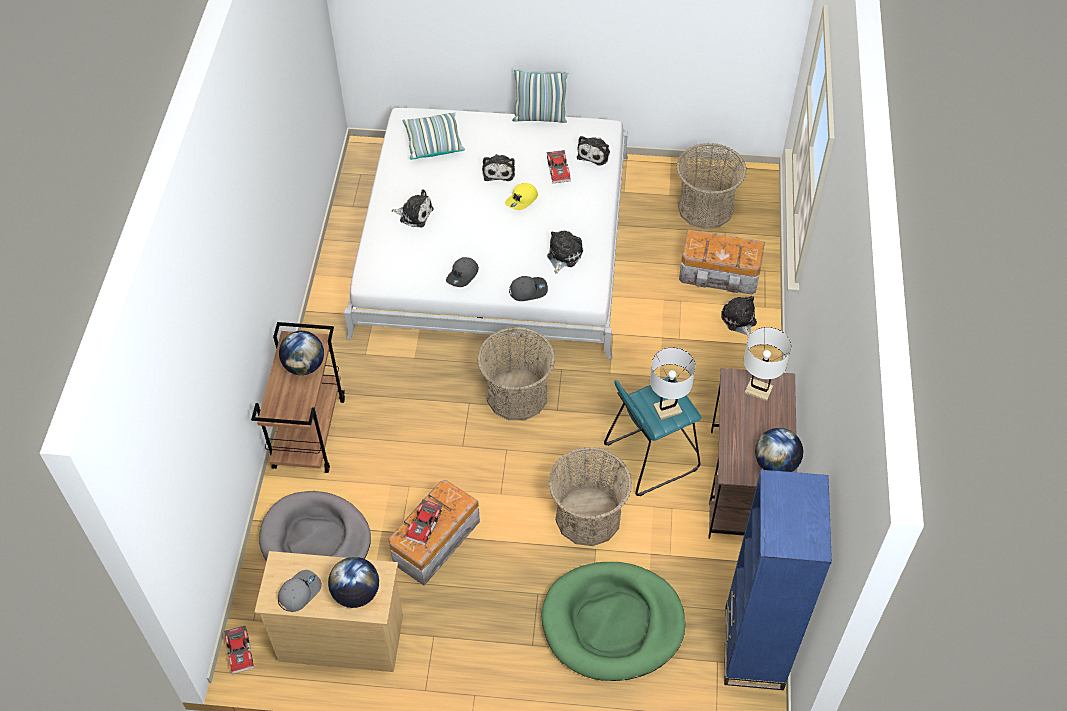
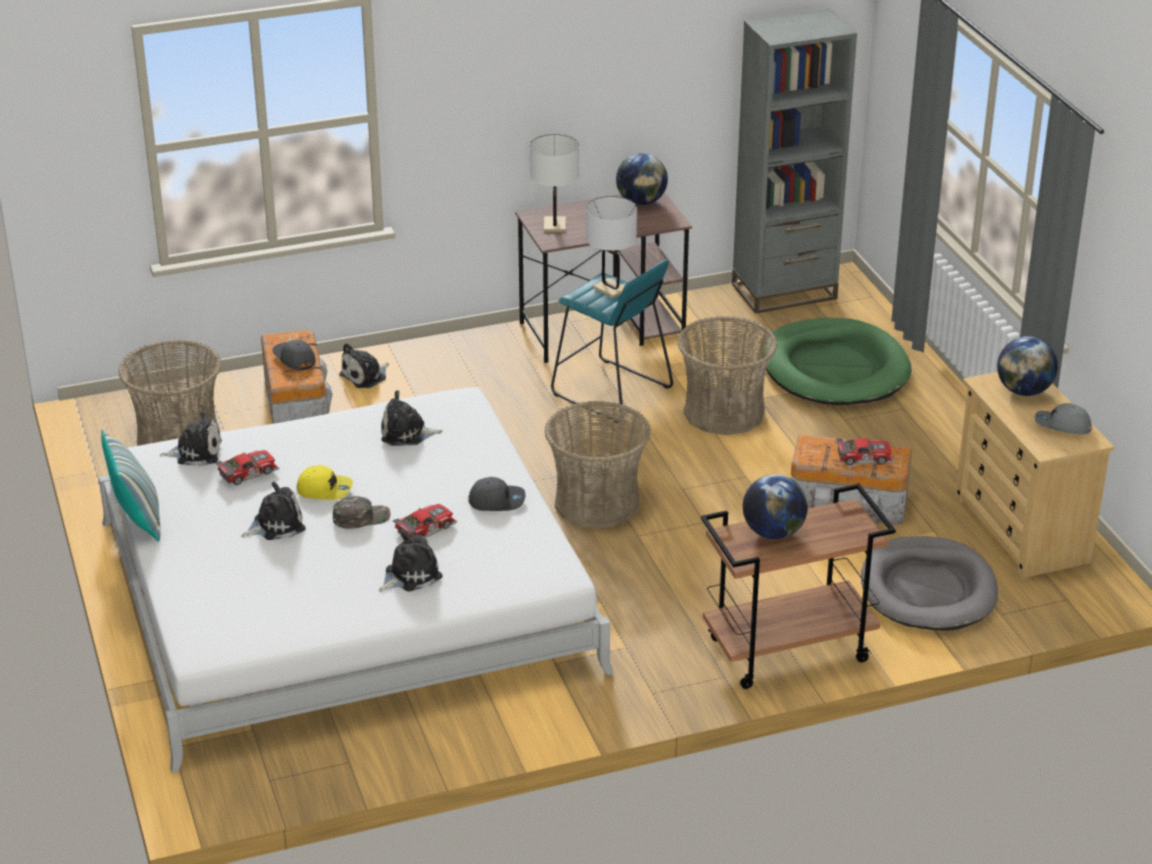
camera: 115 degrees left, 20 degrees down
(241, 651) = (1109, 593): toy car -> toy car (424, 527)
(414, 214) = (410, 575): plush toy -> plush toy turned 60 degrees clockwise
(433, 143) = (245, 605): pillow -> none
(482, 208) = (361, 517): none -> green cap
(528, 290) = (485, 444): grey cap -> grey cap (294, 358)
(753, 648) = (784, 291): blue bookcase -> grey bookcase

